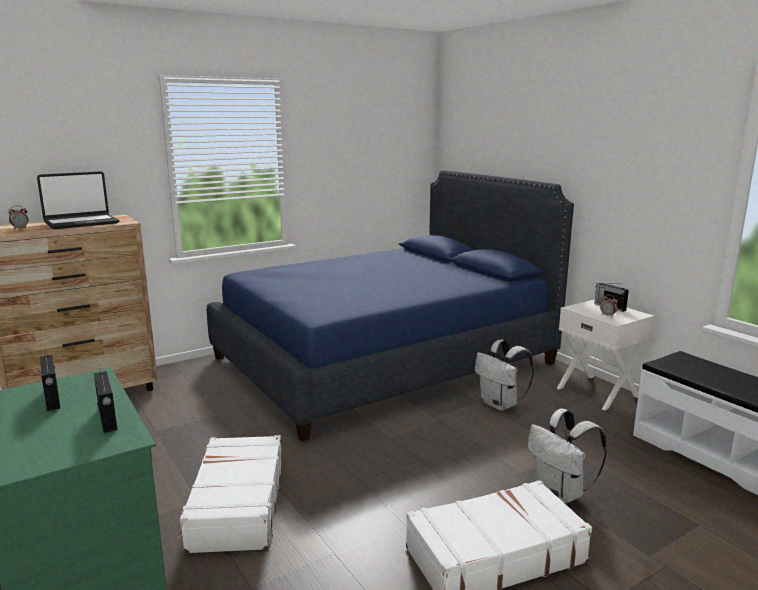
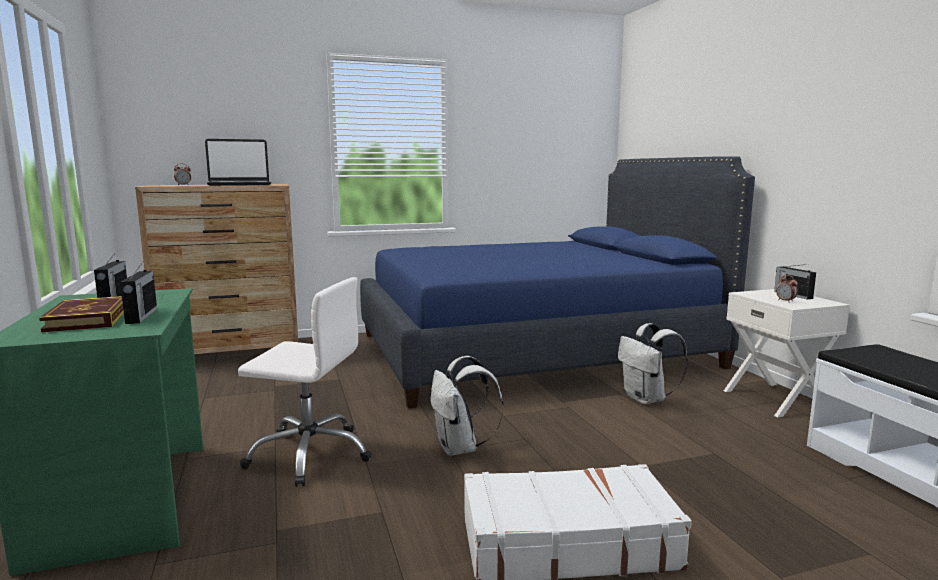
camera: 15 degrees right, 5 degrees down
(56, 430) = (88, 319): none -> book
(236, 505) = (310, 454): white suitcase -> white office chair
(561, 493) = (683, 492): white backpack -> white backpack (460, 448)

